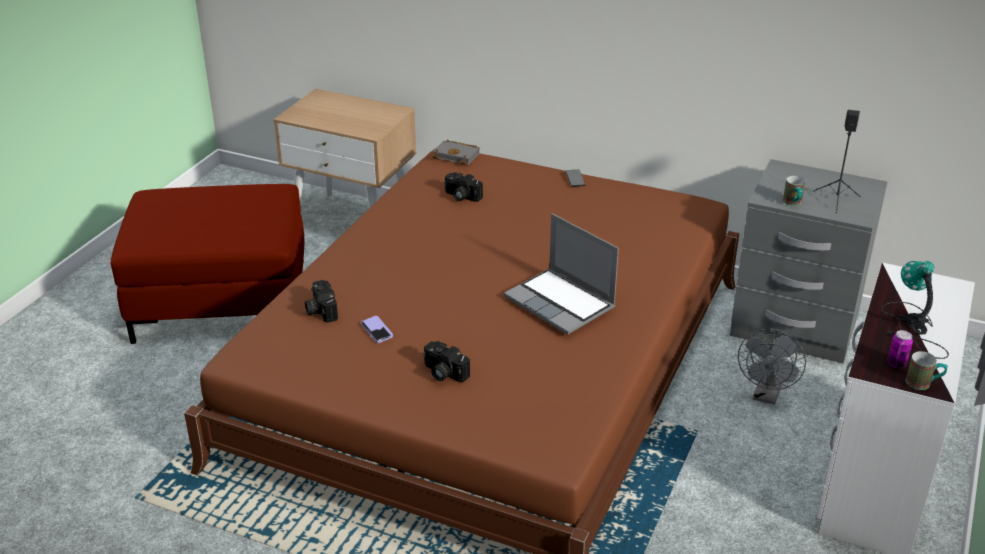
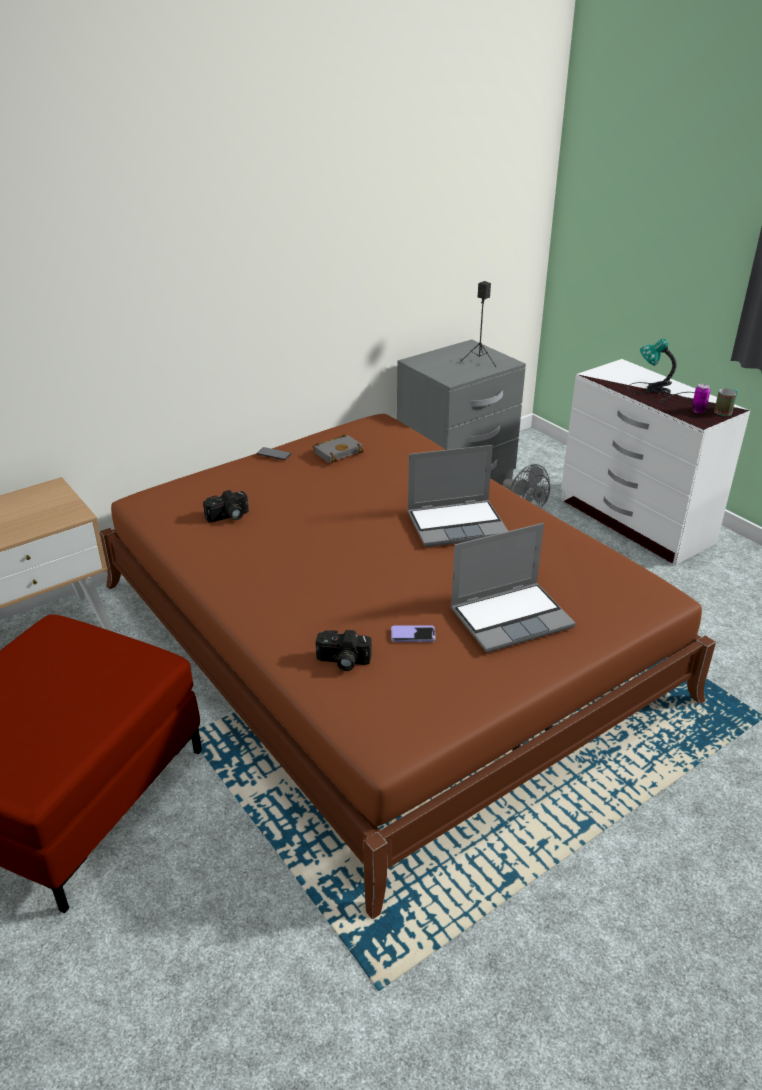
camera: 60 degrees left, 0 degrees up
(443, 373) = (511, 617): camera -> laptop
(458, 155) = (152, 495): grey book -> grey book (338, 451)
(793, 203) = (468, 374): mug -> none

